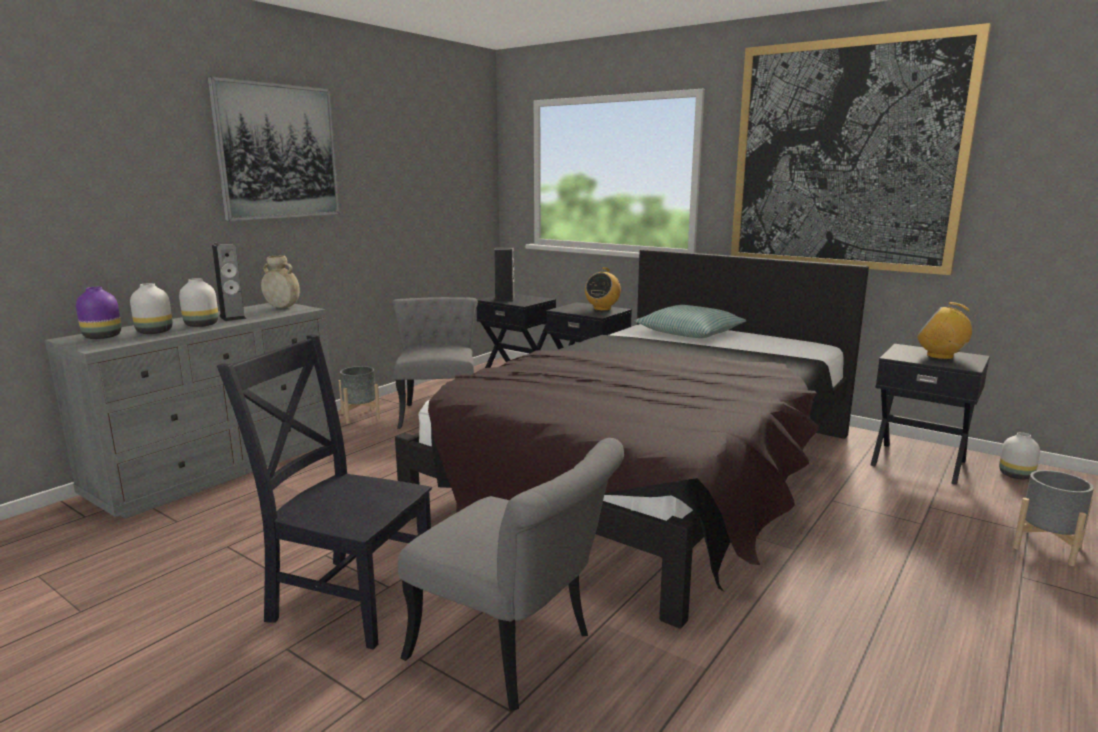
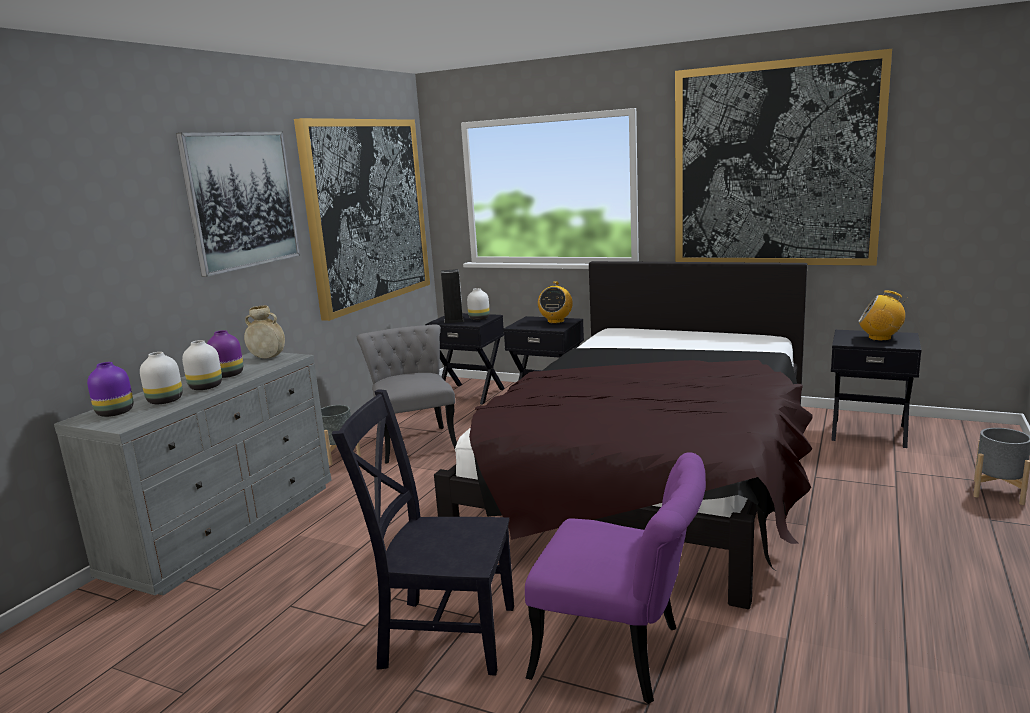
camera: 10 degrees left, 0 degrees up
(232, 317) = (228, 375): speaker -> purple vase
(425, 182) = (367, 213): none -> picture
(515, 652) = (622, 654): grey chair -> purple chair
(689, 333) = (652, 338): pillow -> none
(1014, 475) = (948, 433): white vase -> white vase (478, 318)

